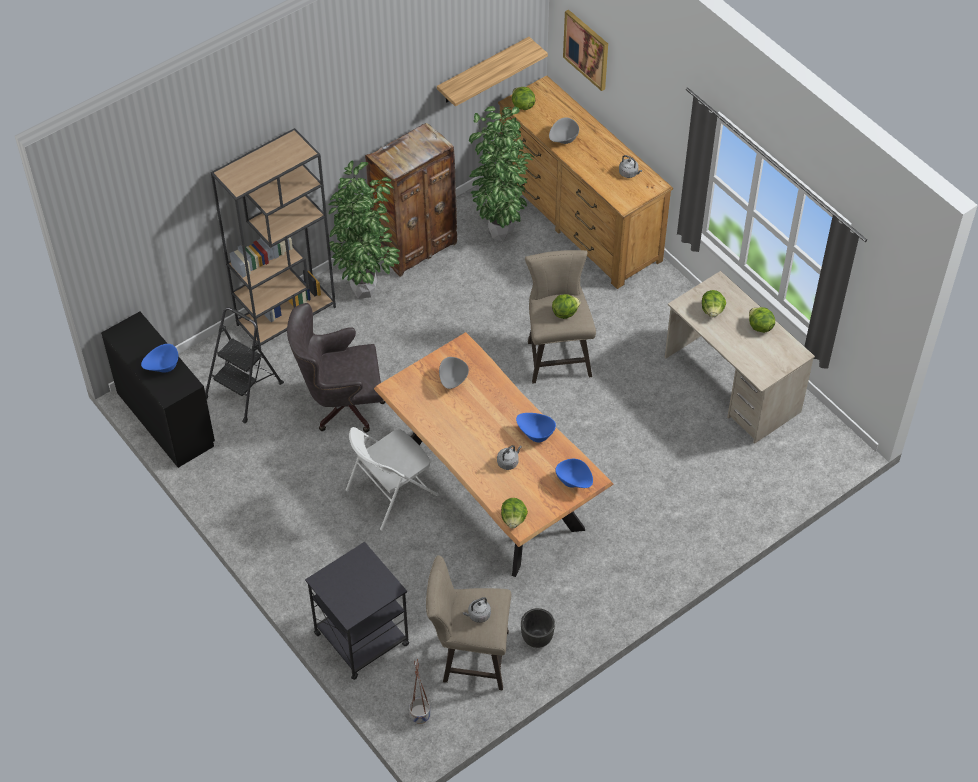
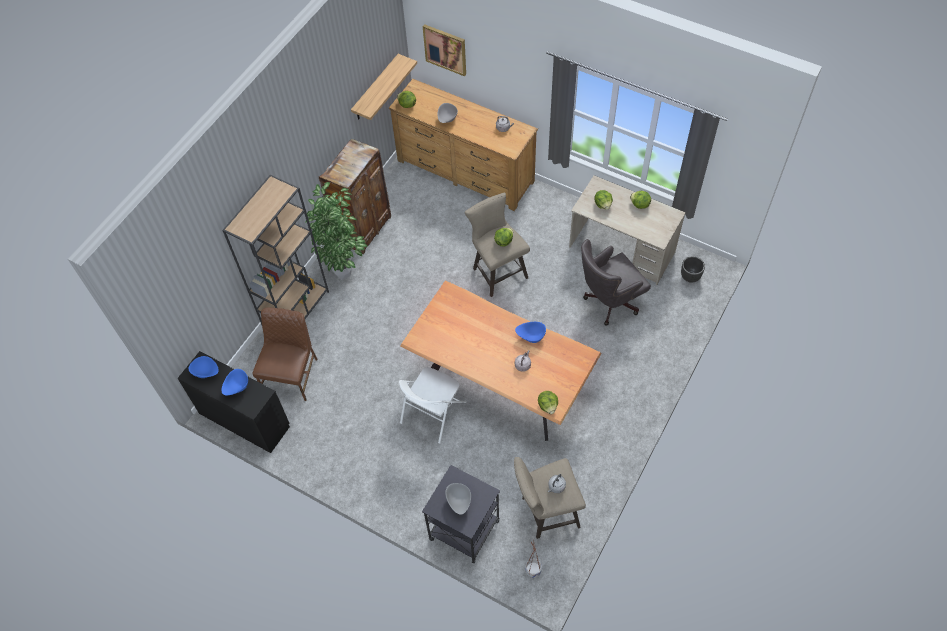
camera: 20 degrees left, 5 degrees up
(245, 388) = (292, 375): black step ladder -> brown chair
(342, 407) = (368, 363): grey office chair -> grey office chair (609, 303)
(453, 381) = (454, 320): grey bowl -> grey bowl (459, 502)
(499, 232) = (416, 198): potted plant -> none
(537, 638) = (585, 479): black planter -> black planter (690, 277)
(574, 482) = (575, 362): blue bowl -> blue bowl (206, 373)

